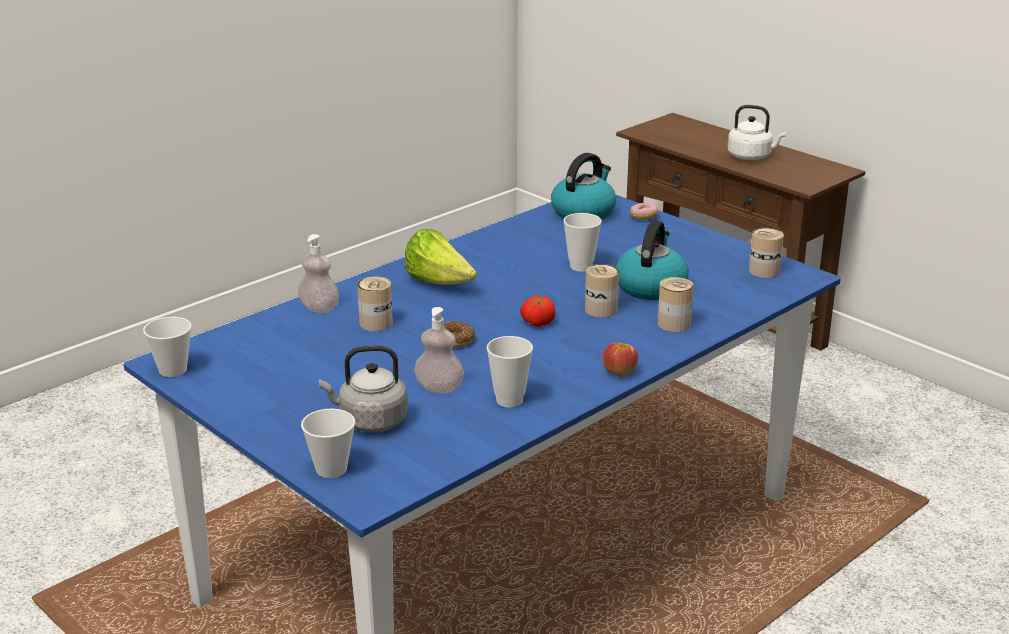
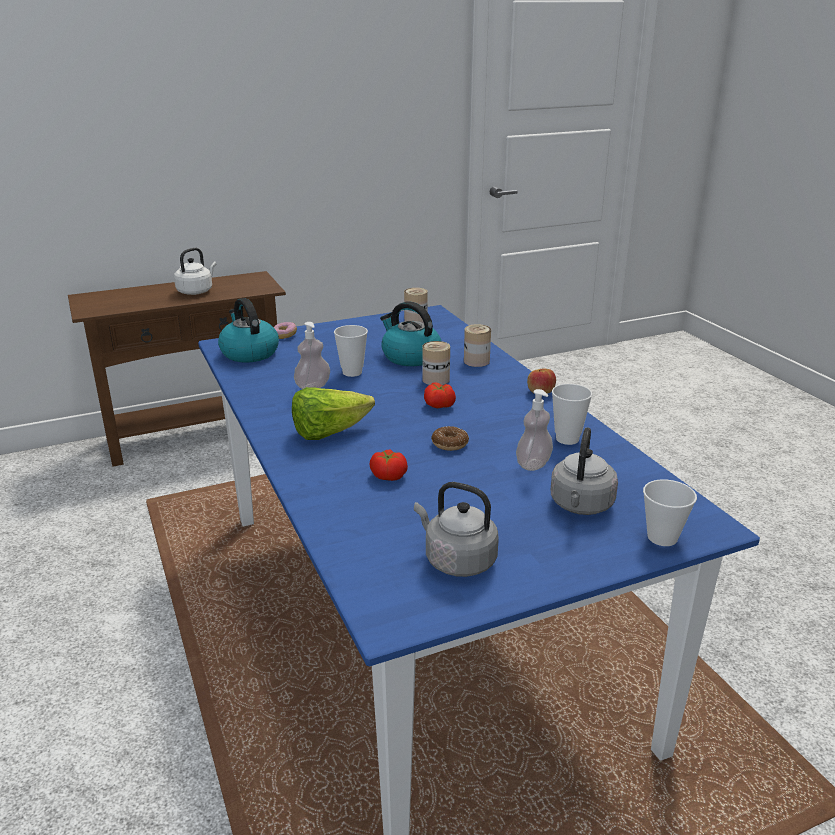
camera: 70 degrees left, 0 degrees up
(173, 370) = (415, 616): cup -> none
(252, 374) = (456, 560): none -> grey kettle
(319, 308) = (331, 501): soap dispenser -> soap dispenser (313, 387)
(376, 323) = (389, 475): can -> tomato

